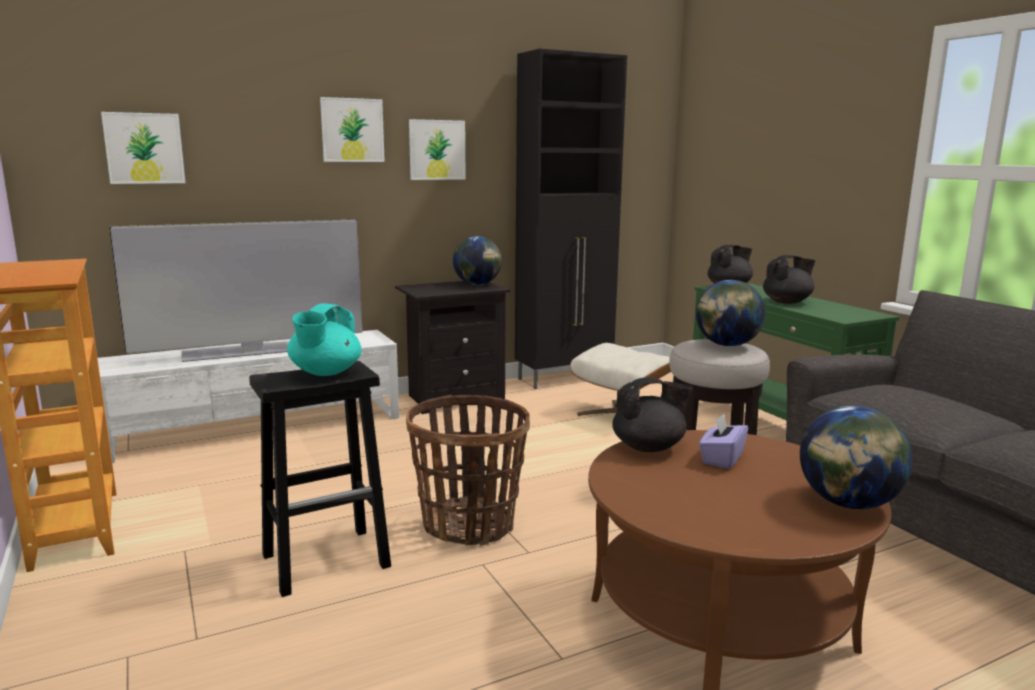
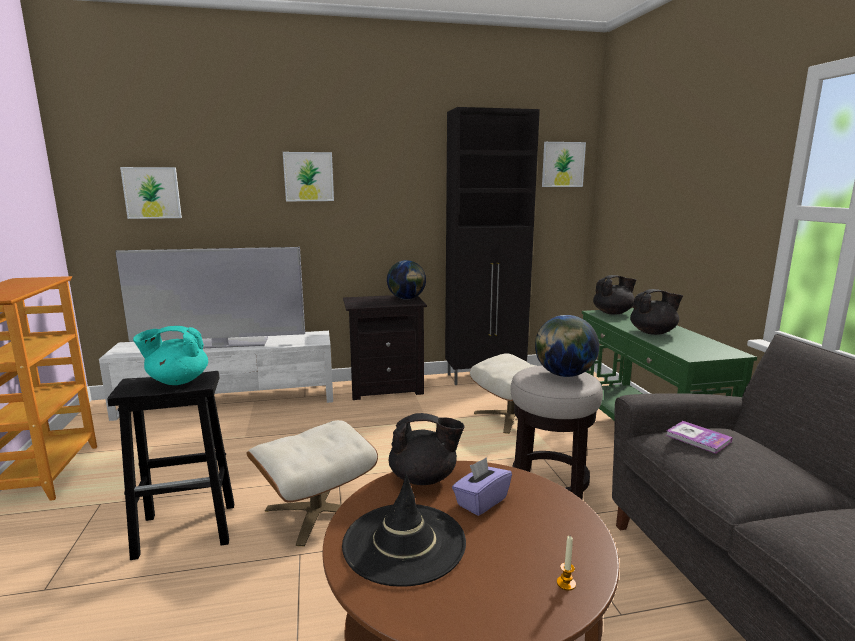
camera: 15 degrees right, 0 degrees up
(325, 372) = (177, 381): turquoise teapot -> turquoise teapot turned 45 degrees clockwise
(437, 150) = (378, 191): picture -> picture (563, 164)
(469, 524) = (316, 511): basket -> beige ottoman
(682, 495) = (404, 543): none -> black hat
(848, 503) = (566, 583): globe -> candle
(879, 390) = (698, 438): none -> book

